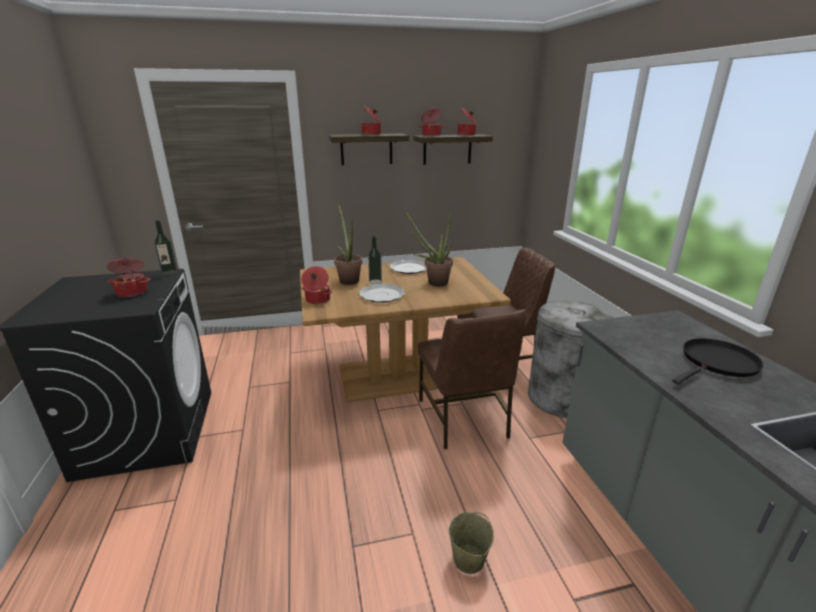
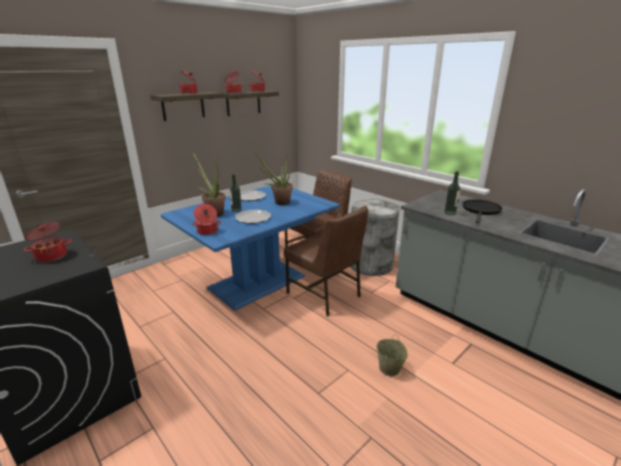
camera: 30 degrees left, 0 degrees up
(169, 272) = (64, 234): bottle -> bottle (450, 213)
(397, 376) = (258, 282): brown dining table -> blue dining table

